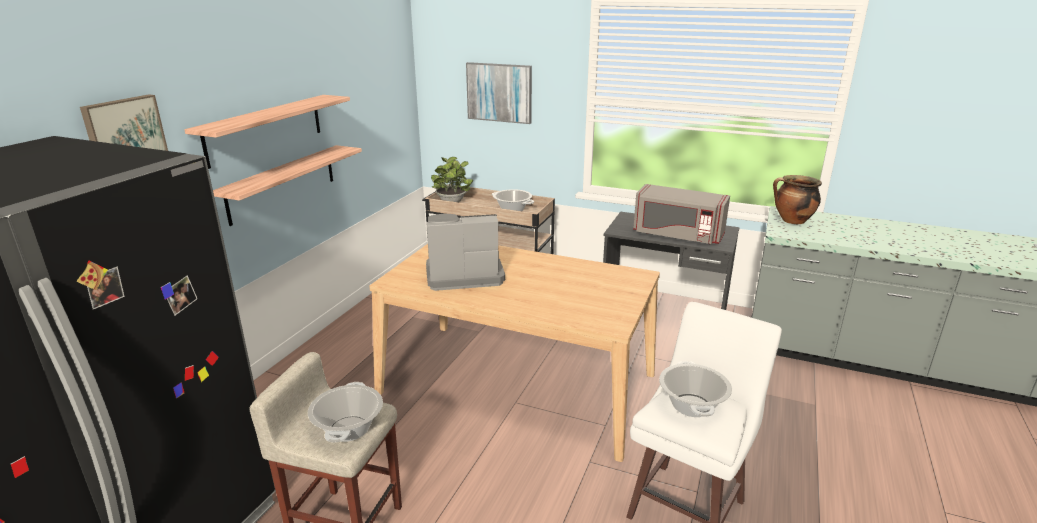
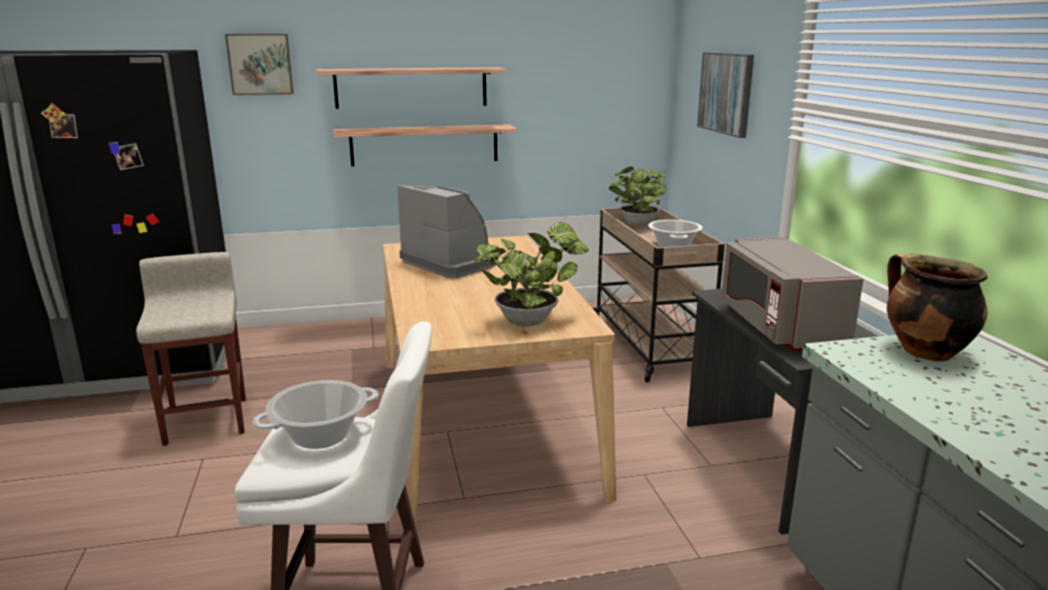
camera: 55 degrees right, 5 degrees down
(349, 429) = (183, 314): cooking pot -> none
(615, 285) = (531, 321): none -> potted plant

